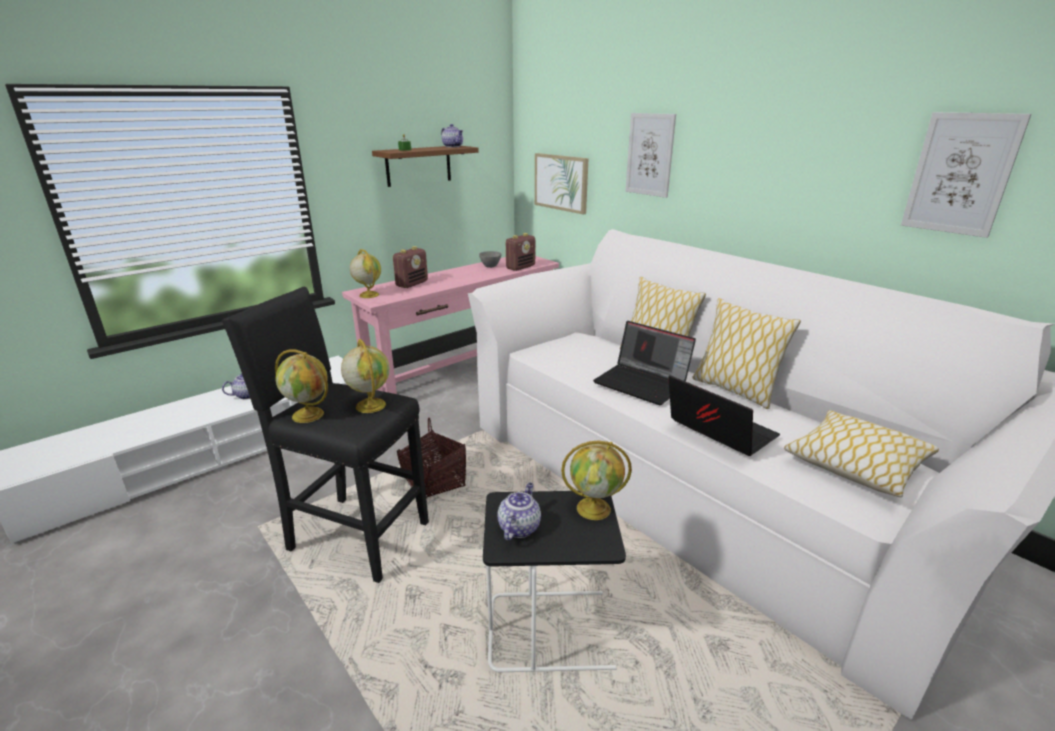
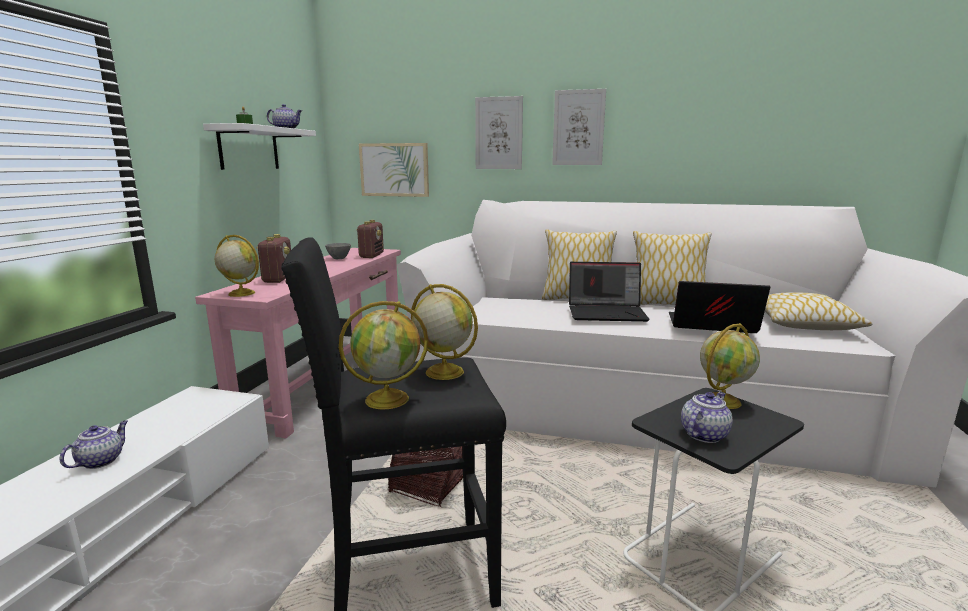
camera: 35 degrees left, 10 degrees down
(418, 165) = (249, 148): brown shelf -> white shelf
(519, 527) = (704, 434): teapot -> teapot turned 60 degrees clockwise
(960, 174) = (759, 124): picture -> picture (578, 128)

